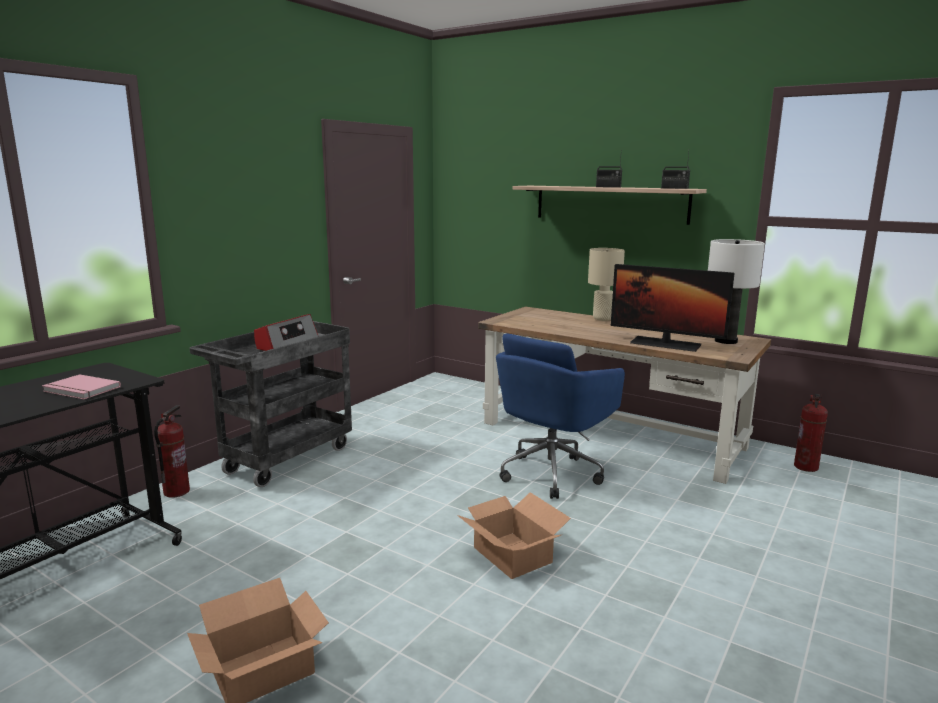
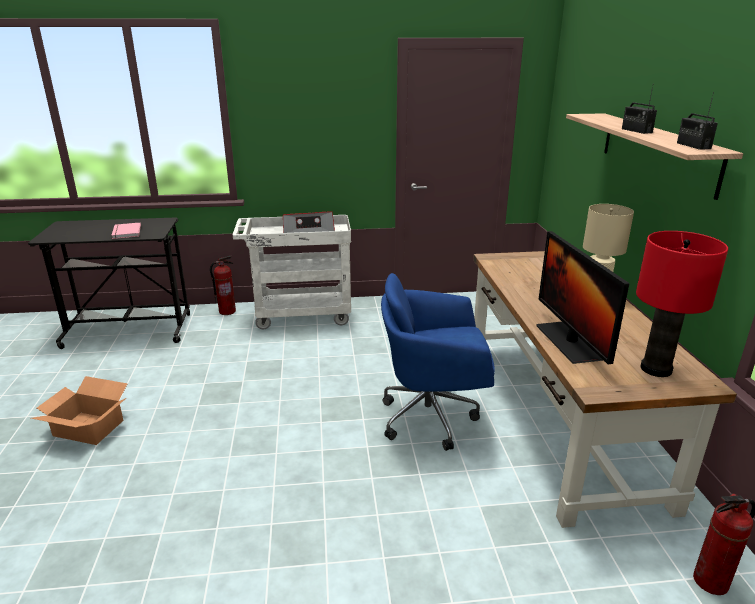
camera: 50 degrees right, 10 degrees up
(284, 463) = (299, 319): black cart -> white cart
(512, 555) = (281, 456): cardboard box -> none
(726, 341) = (656, 369): white table lamp -> red table lamp

